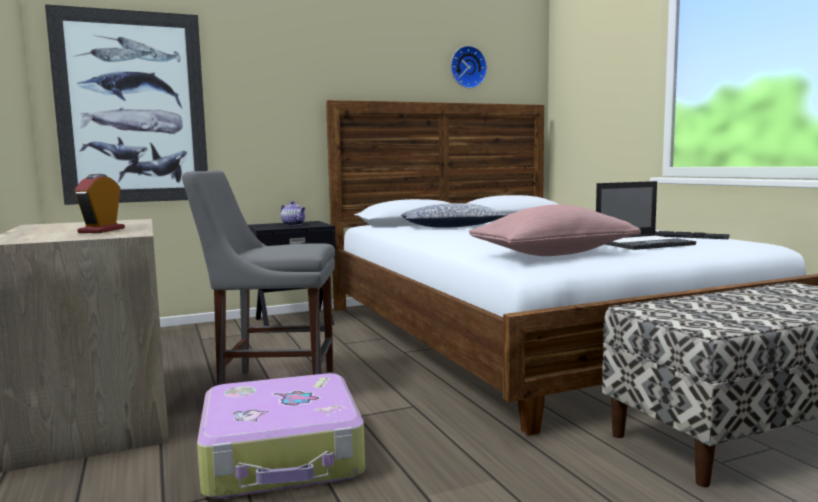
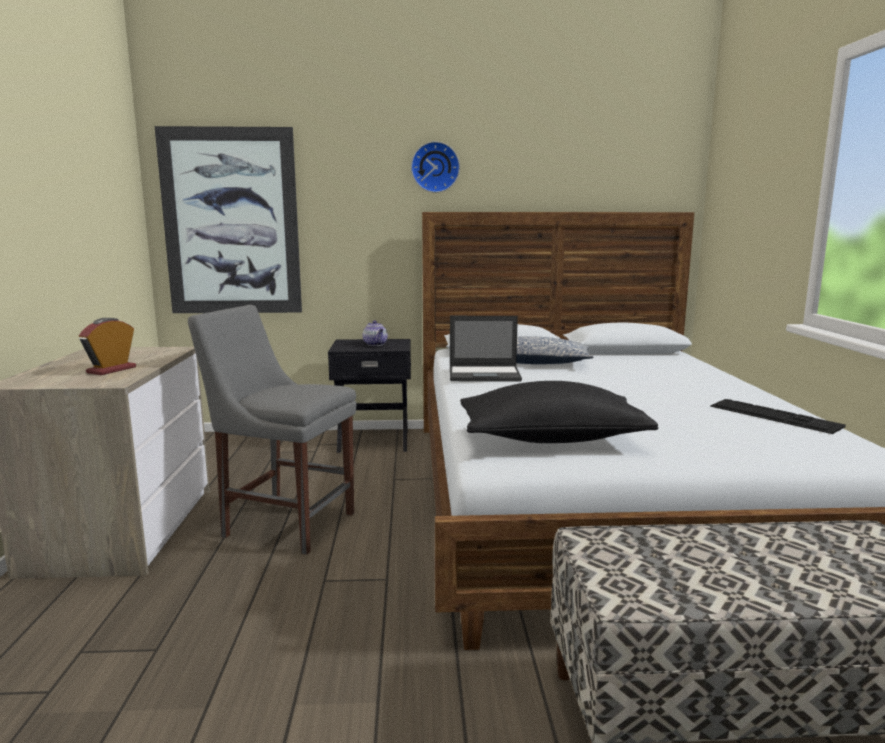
camera: 20 degrees right, 5 degrees up
(283, 456) = (218, 616): suitcase -> none
(467, 67) = (595, 169): wall clock -> wall clock (435, 167)
(553, 254) = (551, 439): pink pillow -> black pillow
(644, 243) = (699, 430): laptop -> laptop (485, 374)

